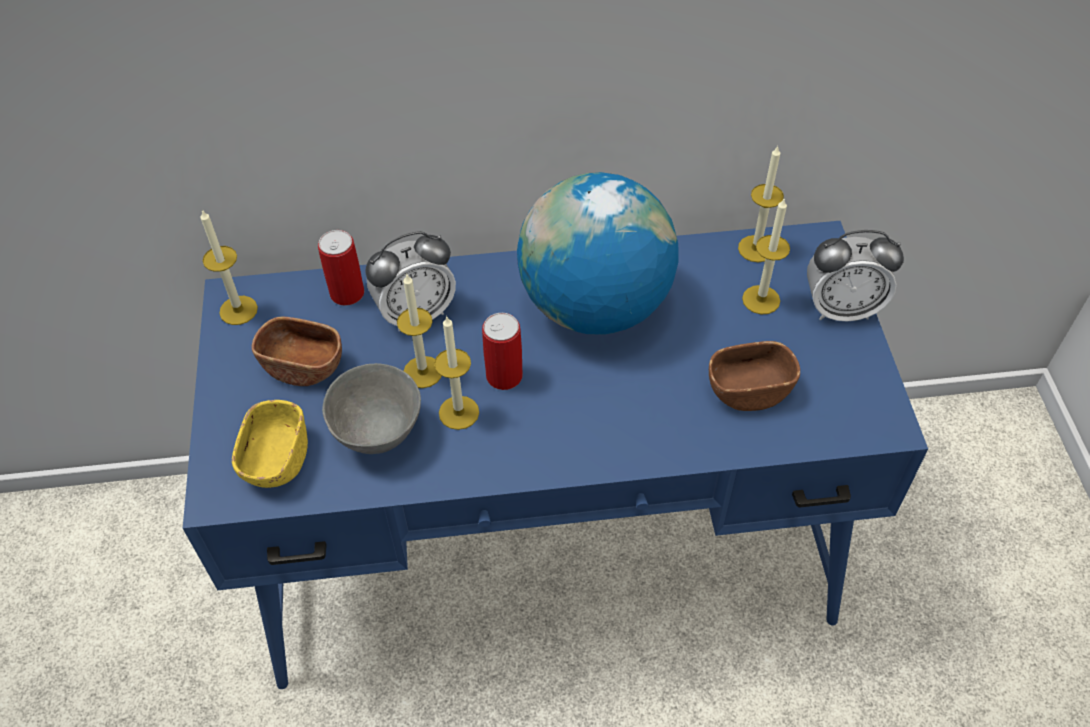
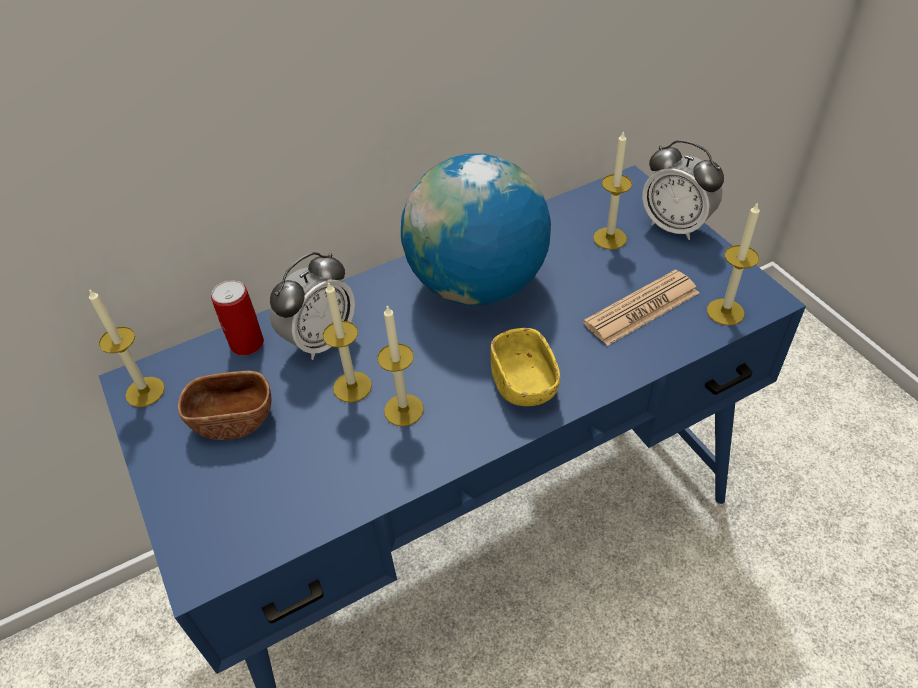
camera: 20 degrees left, 5 degrees down
(276, 460) = (245, 514): yellow bowl -> yellow bowl (524, 384)
(379, 435) = (338, 455): grey bowl -> none
(504, 376) = (428, 365): can -> none
(748, 390) = (641, 308): brown bowl -> newspaper
(756, 248) = (583, 203): candle -> candle (725, 312)
(841, 309) = (675, 226): alarm clock -> alarm clock turned 60 degrees clockwise

